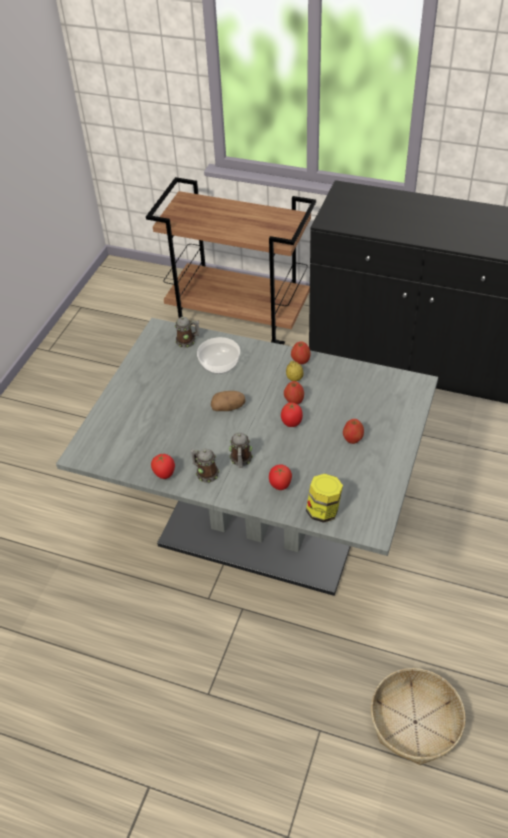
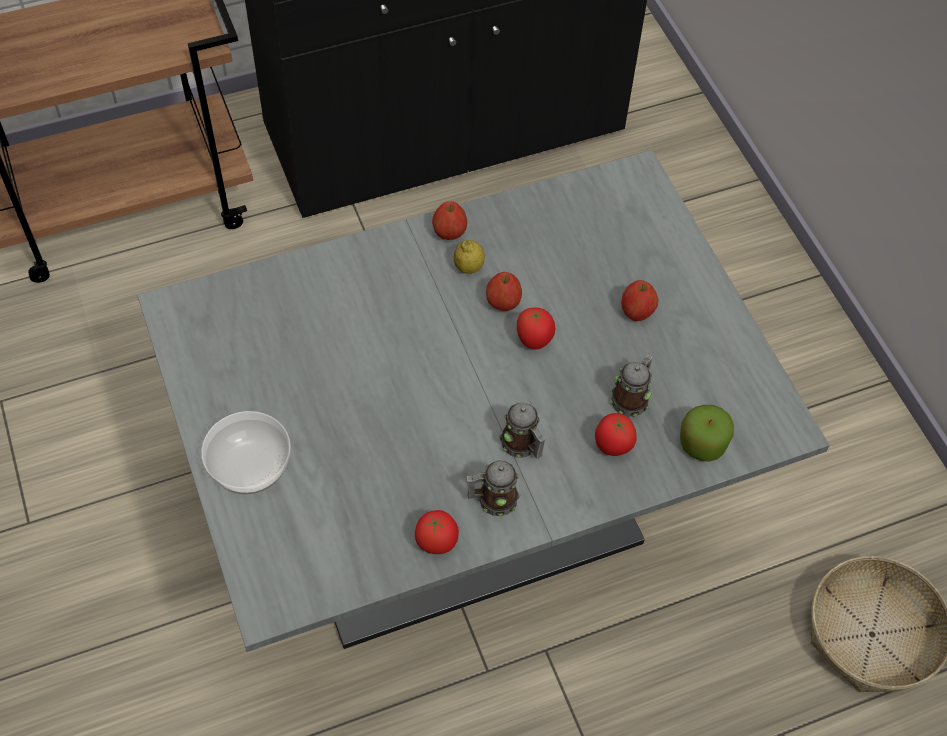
camera: 45 degrees left, 10 degrees up
(188, 341) = (244, 301): mug -> mug (631, 398)
(220, 364) = (334, 309): bowl -> bowl (250, 464)
(228, 407) = (420, 373): potato -> none
(323, 510) = (702, 444): jar -> apple

